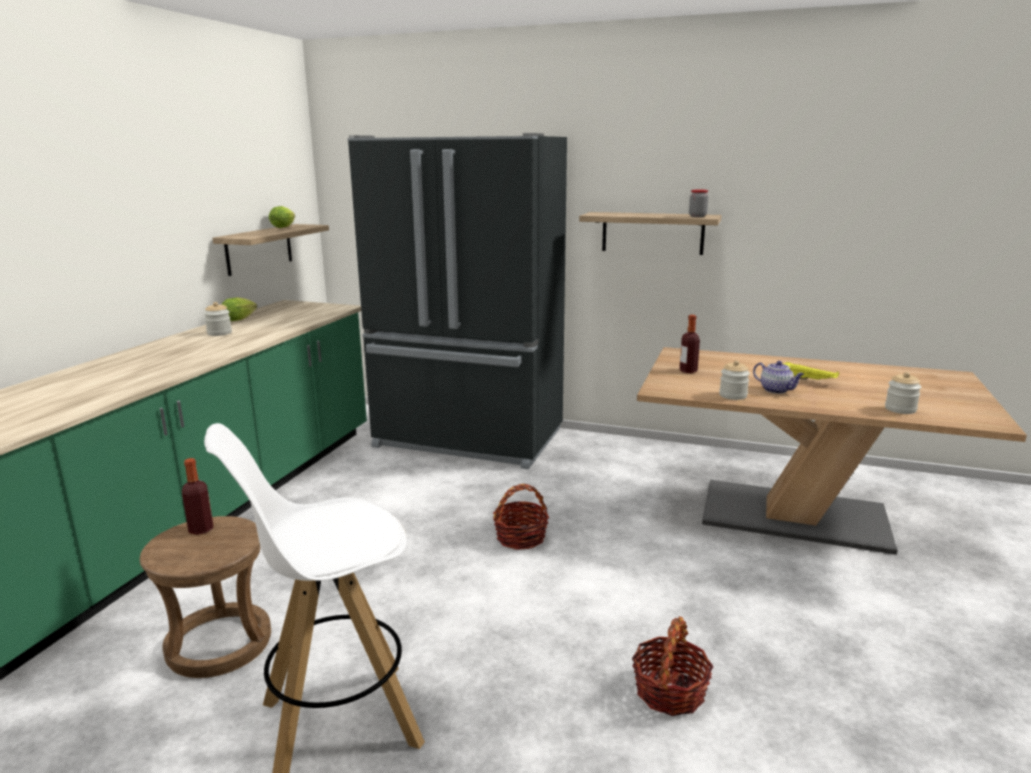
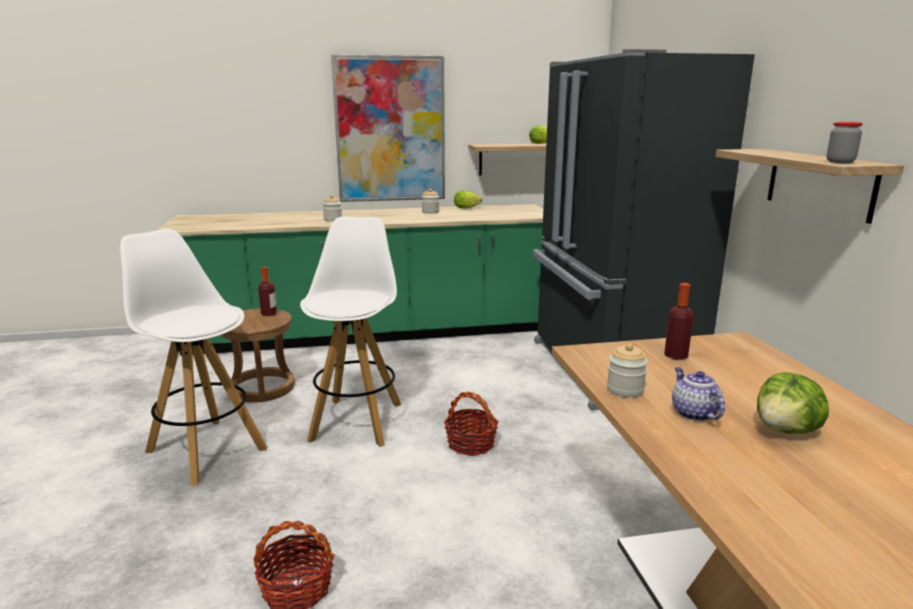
camera: 60 degrees right, 0 degrees up
(124, 229) = (390, 130): none -> picture
(404, 588) = (357, 420): none -> white stool
(776, 390) = (693, 413): teapot -> teapot turned 150 degrees clockwise
(809, 380) = (786, 430): yellow tray -> lettuce
(900, 409) = (771, 520): jar -> jar (333, 220)

